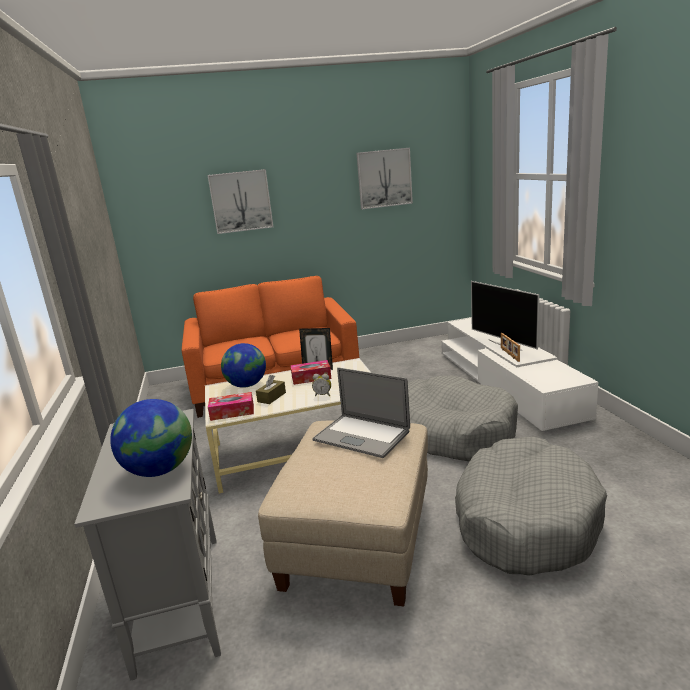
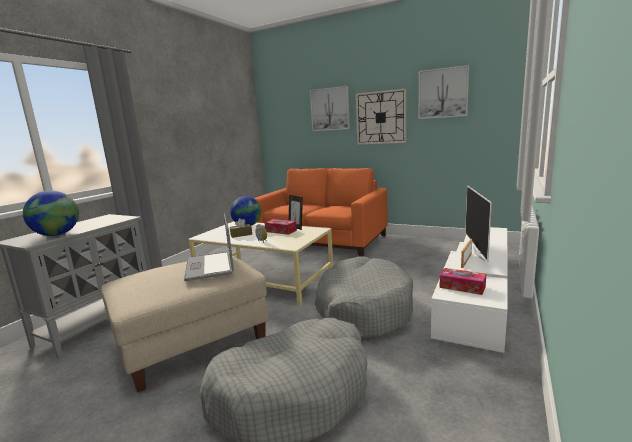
camera: 40 degrees right, 5 degrees down
(232, 412) = (210, 236): tissue box -> tissue box (462, 287)
(314, 209) = (381, 117): none -> wall clock

